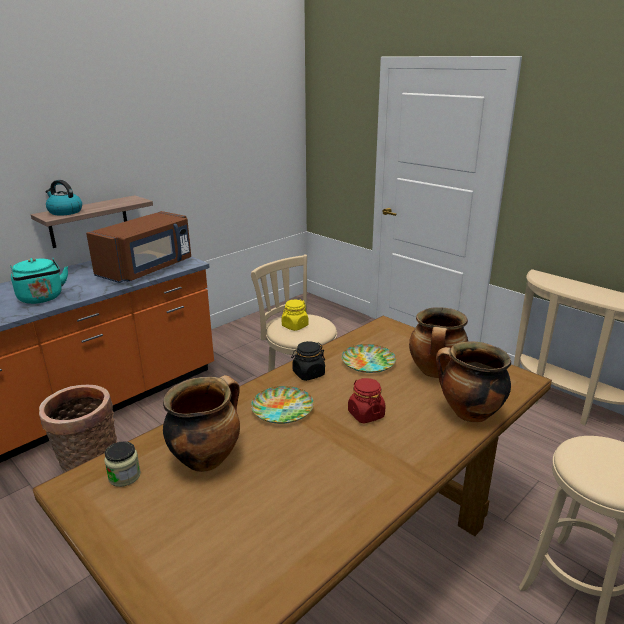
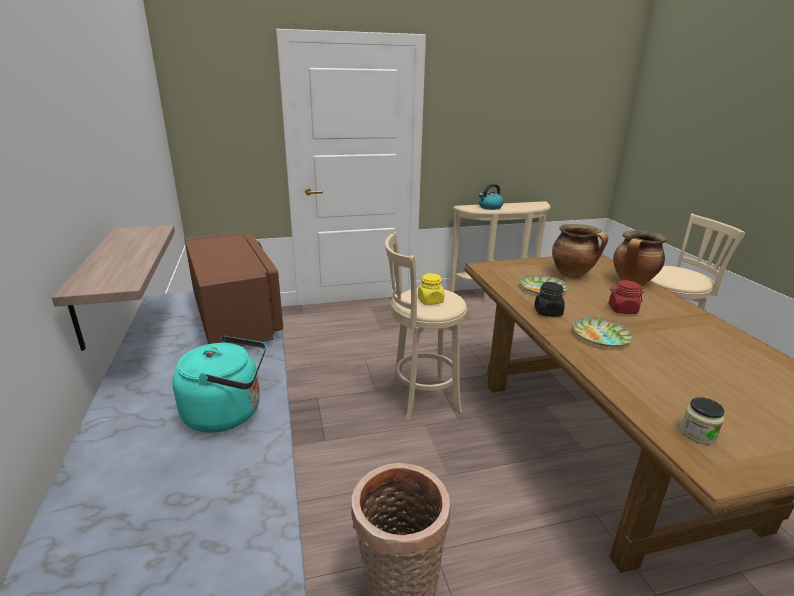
camera: 60 degrees left, 0 degrees up
(65, 212) = (108, 272): kettle -> kettle (490, 207)
(206, 458) = (672, 385): cooking pot -> none

